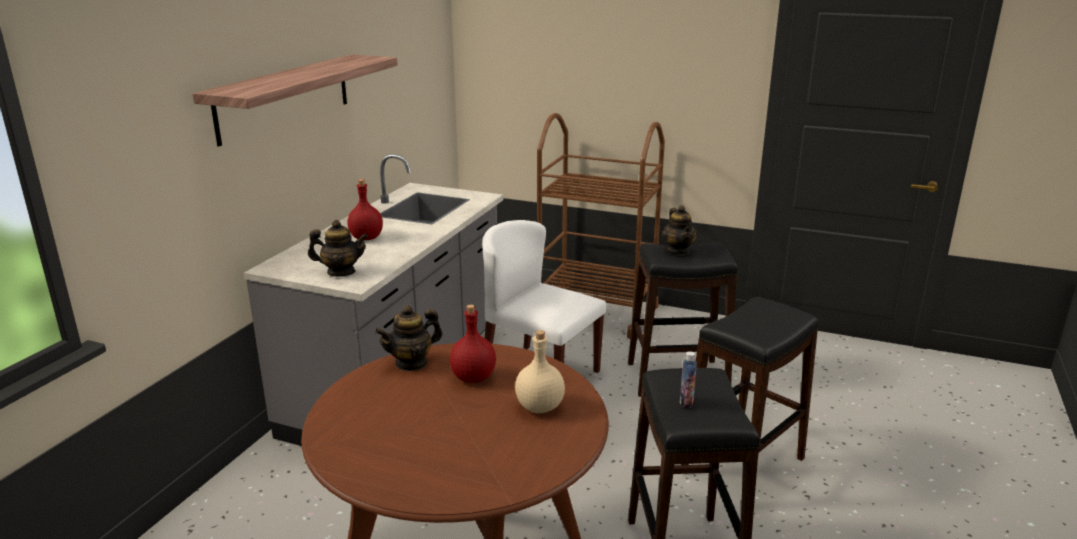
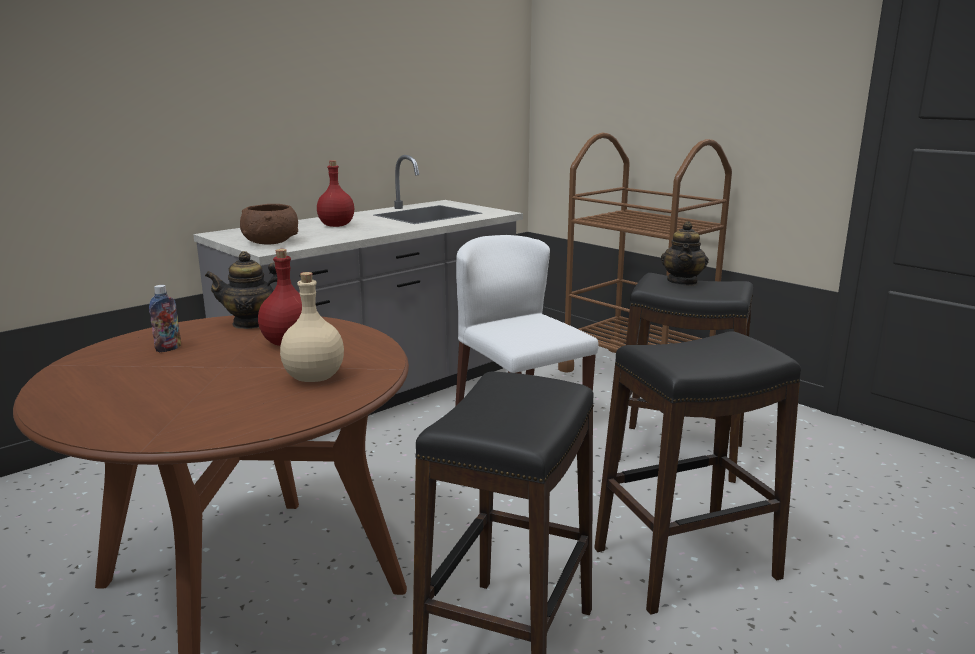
camera: 25 degrees right, 5 degrees down
(285, 97) = (273, 71): shelf -> none
(341, 272) = (270, 242): teapot -> brown bowl
(686, 402) = (489, 407): bottle -> bottle (168, 348)

